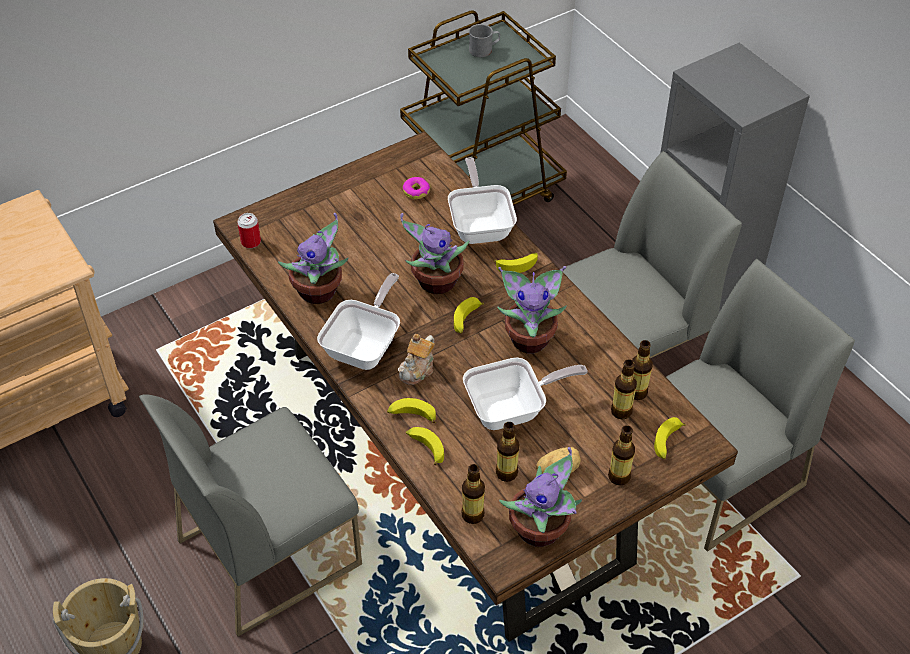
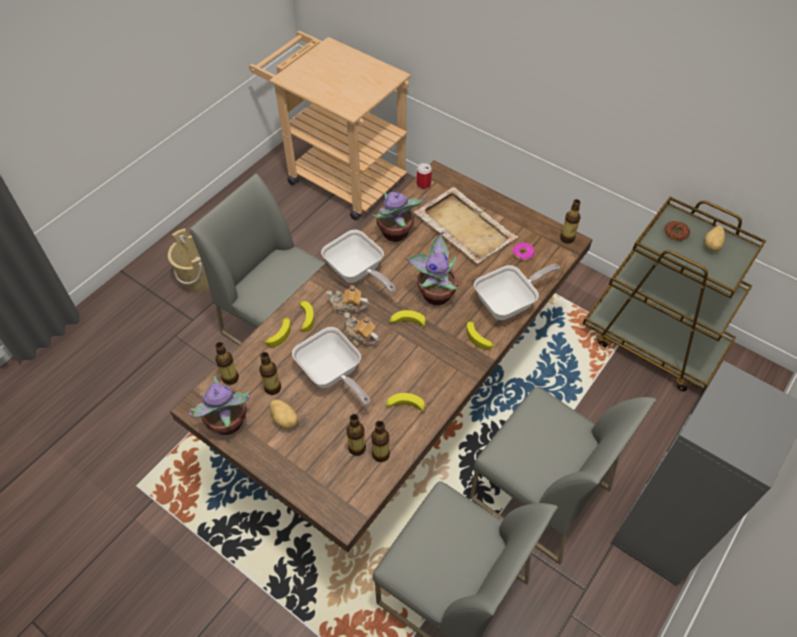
camera: 70 degrees right, 5 degrees up
(345, 227) = (464, 226): none -> beige tray
(365, 346) = (357, 273): frying pan -> frying pan turned 45 degrees clockwise
(454, 67) = (676, 233): none -> donut
(468, 368) = (361, 337): none -> teapot
(484, 49) = (712, 245): grey mug -> potato
(530, 338) = (407, 367): potted plant -> none
(619, 476) = (292, 462): bottle -> bottle (567, 238)
(667, 443) = (336, 489): banana -> banana (404, 406)

